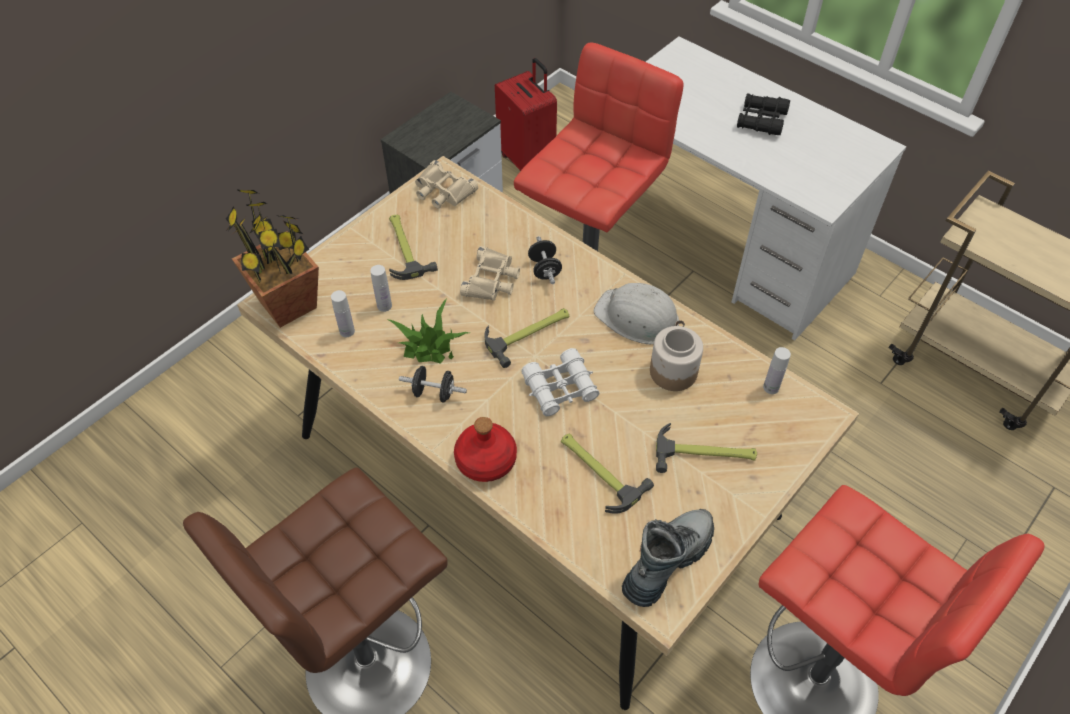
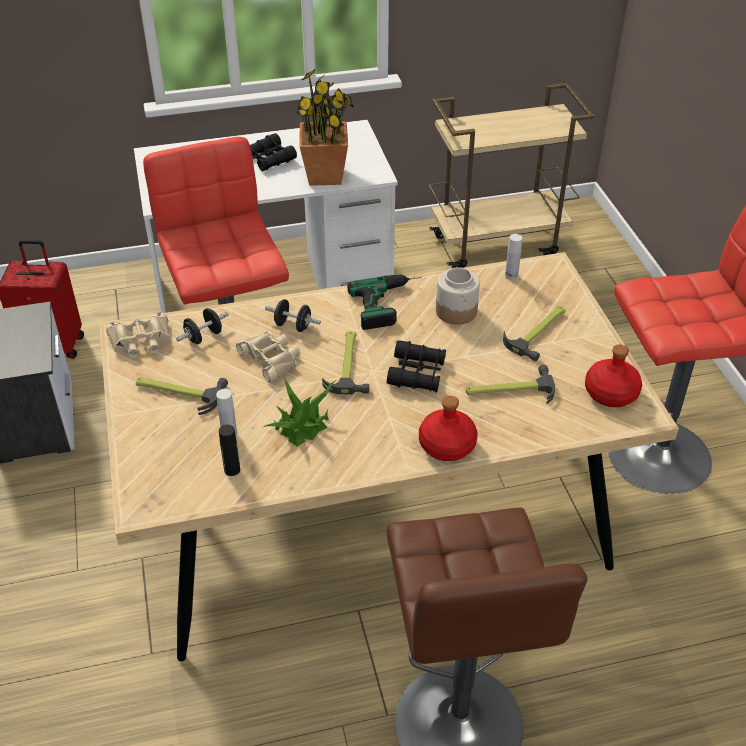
camera: 55 degrees left, 10 degrees down
(289, 304) = (158, 496): potted plant -> potted plant (325, 176)
(347, 331) = (232, 470): white bottle -> black bottle
(434, 393) = (353, 445): black dumbbell -> black dumbbell (204, 336)
(560, 388) = (417, 373): white binoculars -> black binoculars
(638, 318) = (391, 303): white hard hat -> power drill
(667, 561) = (610, 393): boot -> red bottle

